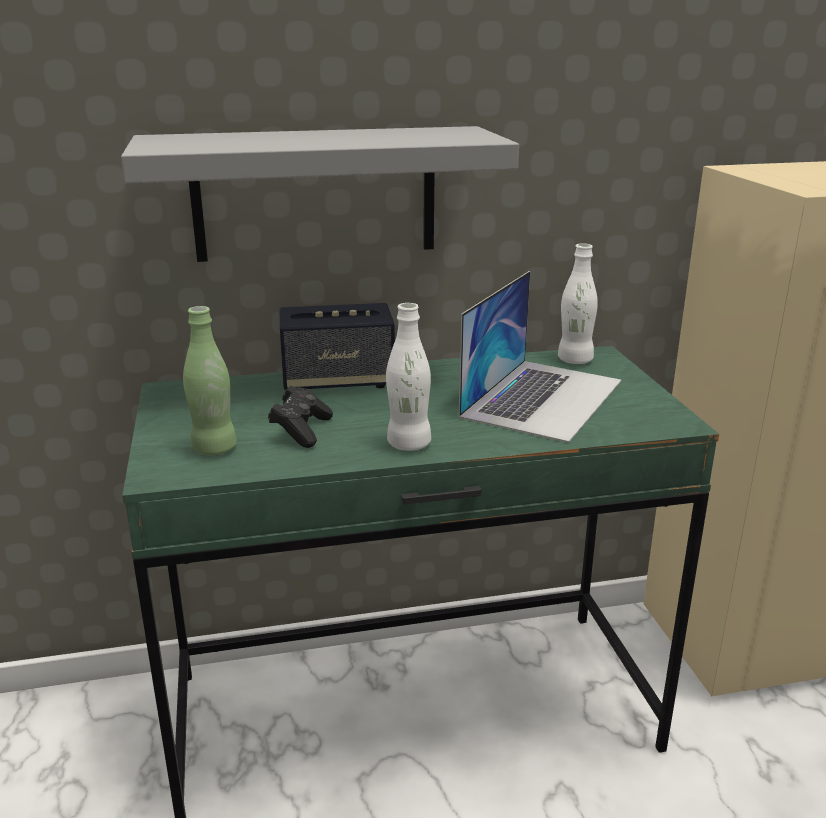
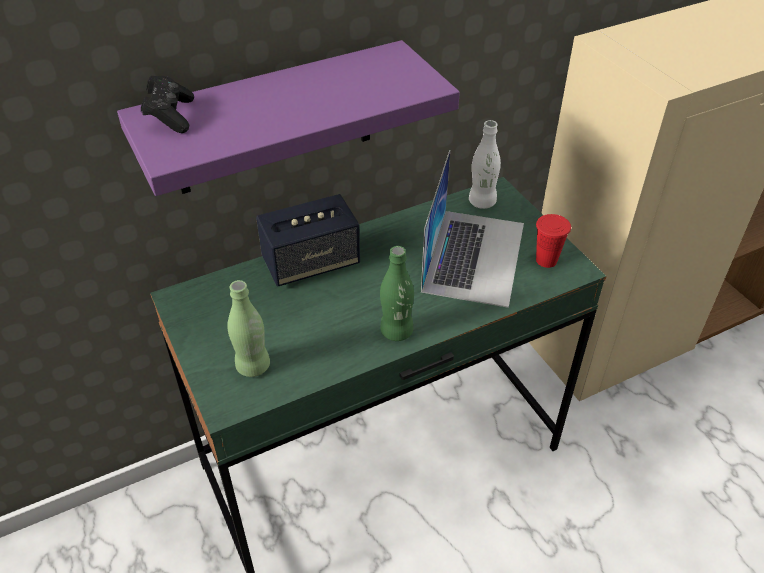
camera: 15 degrees left, 20 degrees up
(301, 430) = (310, 331): black game controller -> black game controller (170, 116)
(315, 194) = (274, 120): grey shelf -> purple shelf
(409, 444) = (396, 331): white bottle -> green bottle
(639, 411) = (546, 260): none -> red cup

